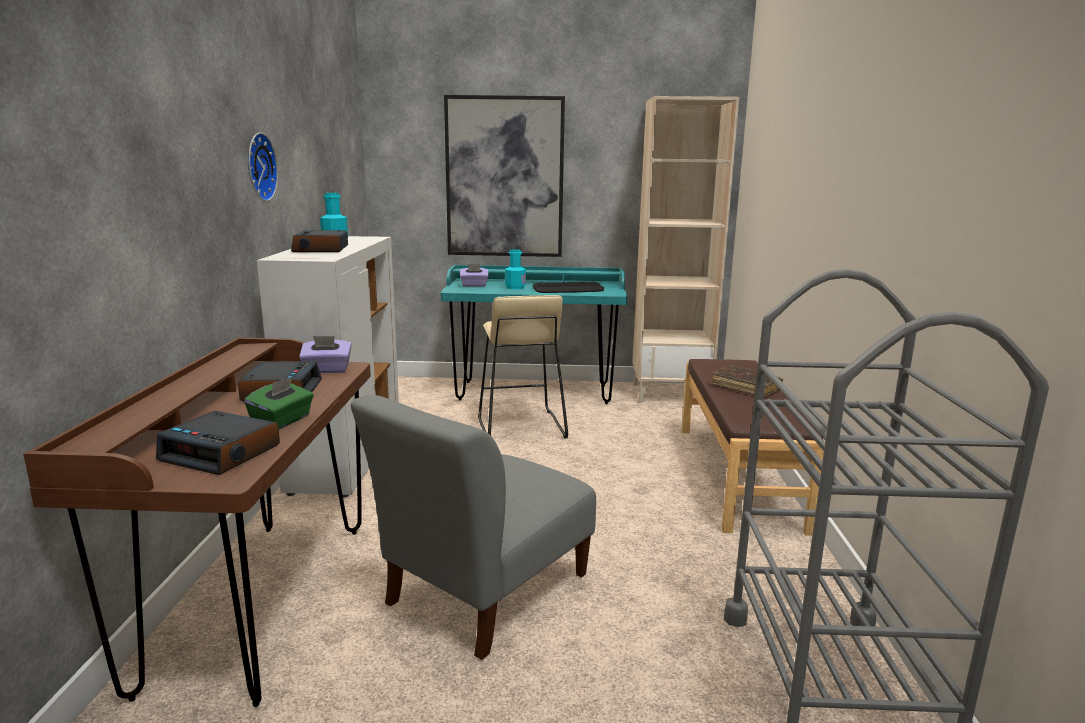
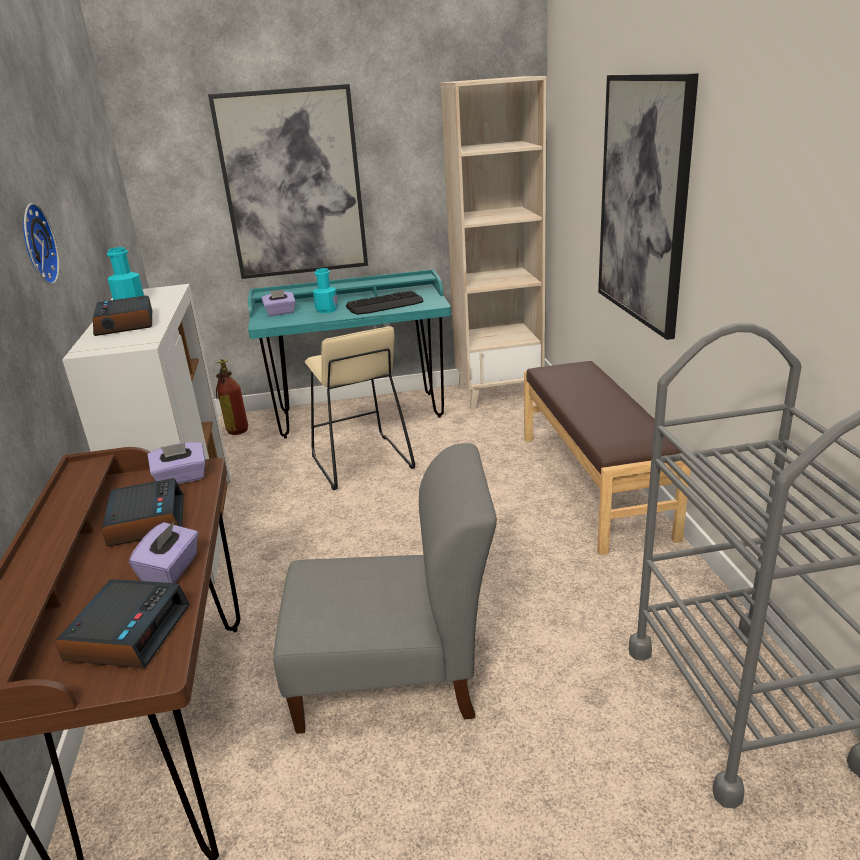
camera: 10 degrees left, 10 degrees up
(222, 453) = (128, 633): alarm clock -> alarm clock turned 90 degrees counterclockwise
(282, 421) = (171, 569): green tissue box -> purple tissue box
(419, 387) = (235, 428): none -> fire extinguisher
(483, 594) = (394, 676): grey chair -> grey chair turned 120 degrees counterclockwise
(746, 387) = (596, 400): brown book -> none
(807, 198) = (643, 201): none -> picture

